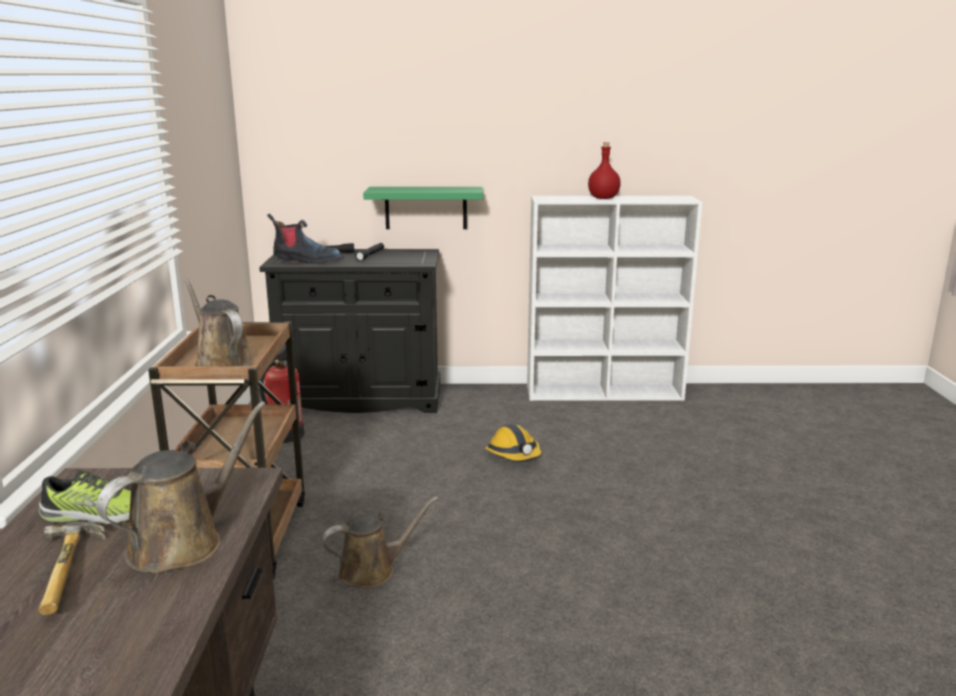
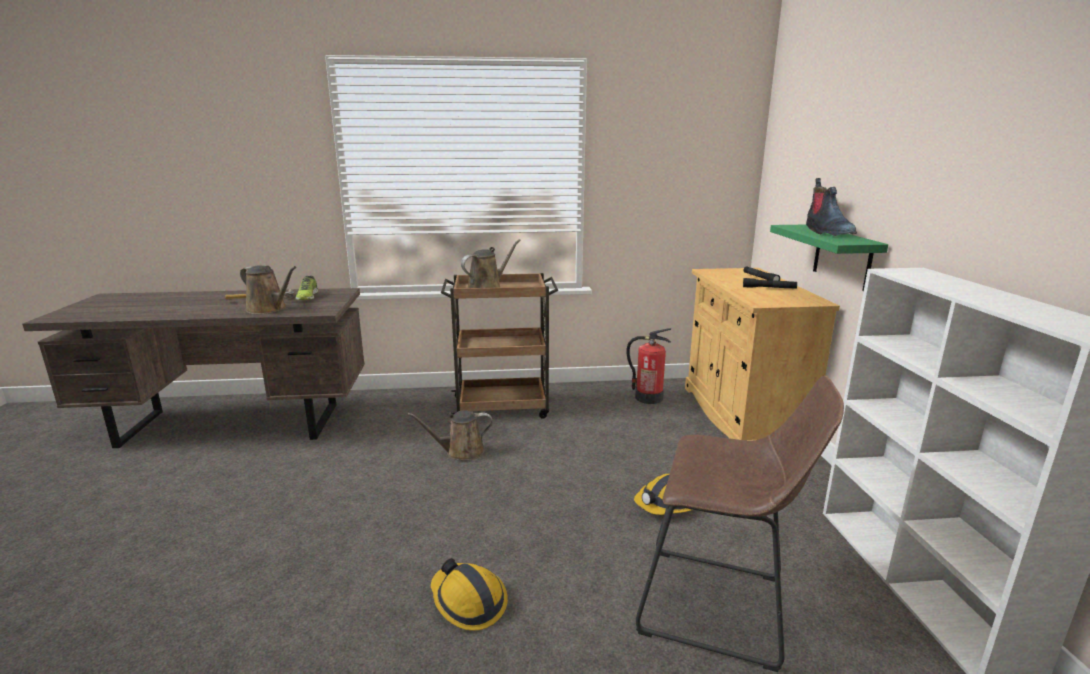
camera: 85 degrees right, 0 degrees up
(305, 260) = (725, 275): boot -> boot (826, 232)
(360, 398) = (741, 416): black cabinet -> beige cabinet
(372, 570) = (460, 452): brown watering can -> brown watering can turned 105 degrees clockwise
(604, 198) = (972, 291): red bottle -> none
(640, 452) = (721, 608): none -> brown stool
(656, 558) = (468, 601): none -> hard hat

